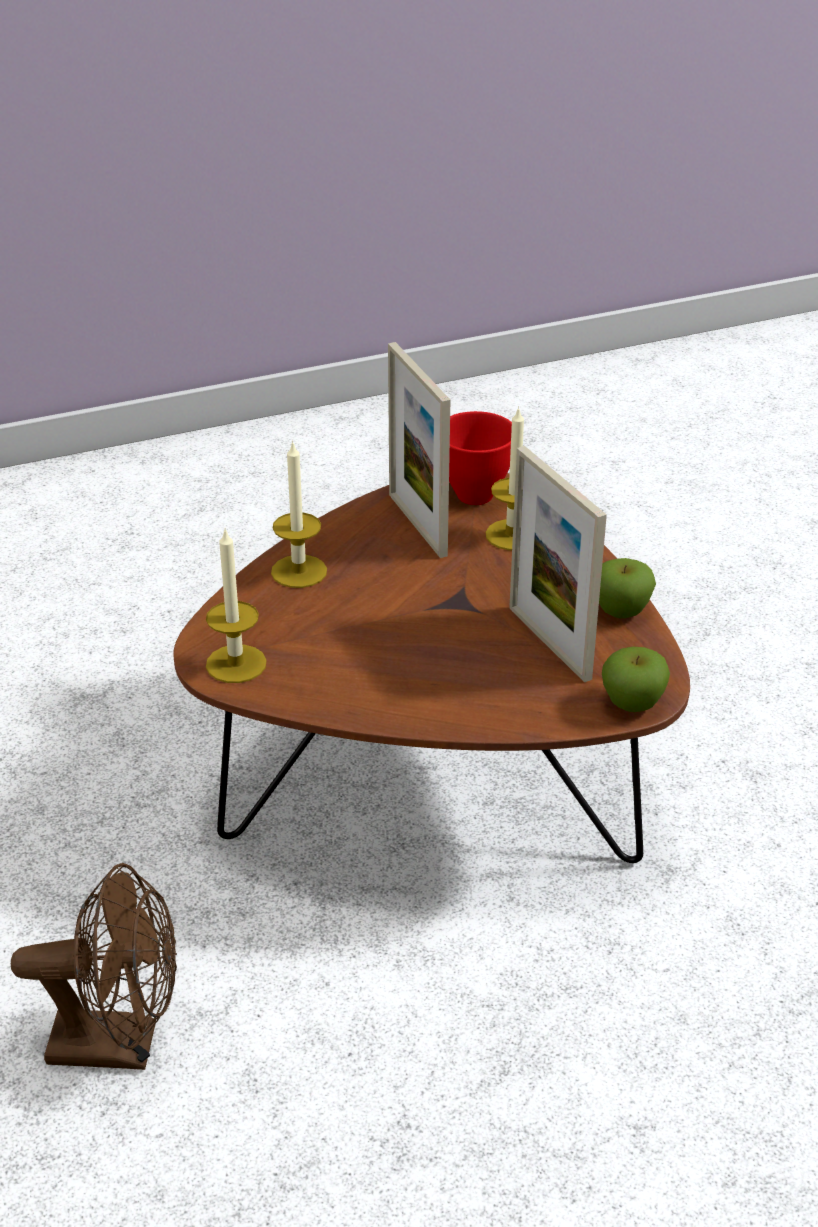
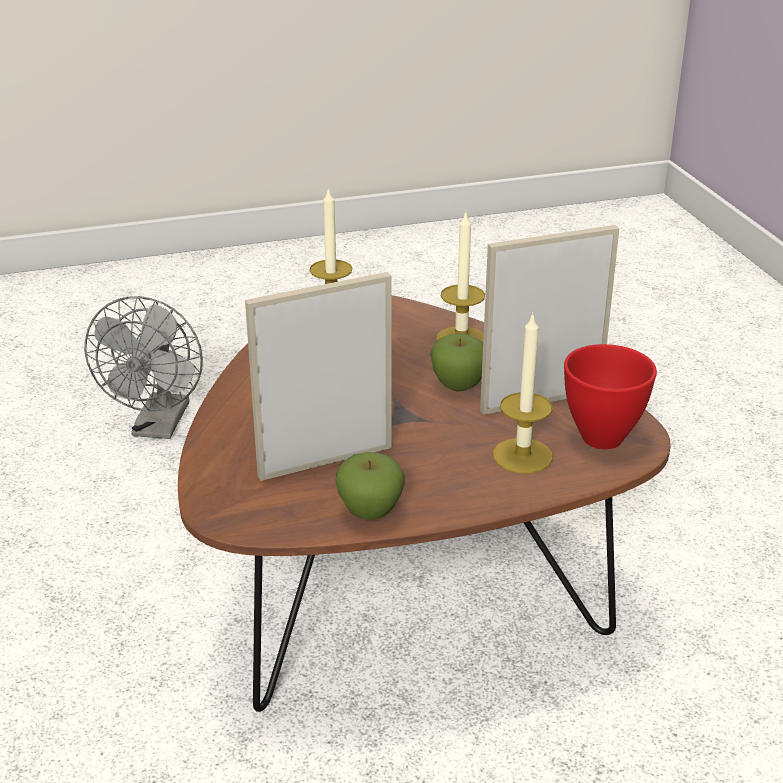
camera: 95 degrees right, 5 degrees down
(120, 1044) = (159, 427): brown fan -> grey fan
(632, 704) = (214, 501): apple -> apple (458, 385)

